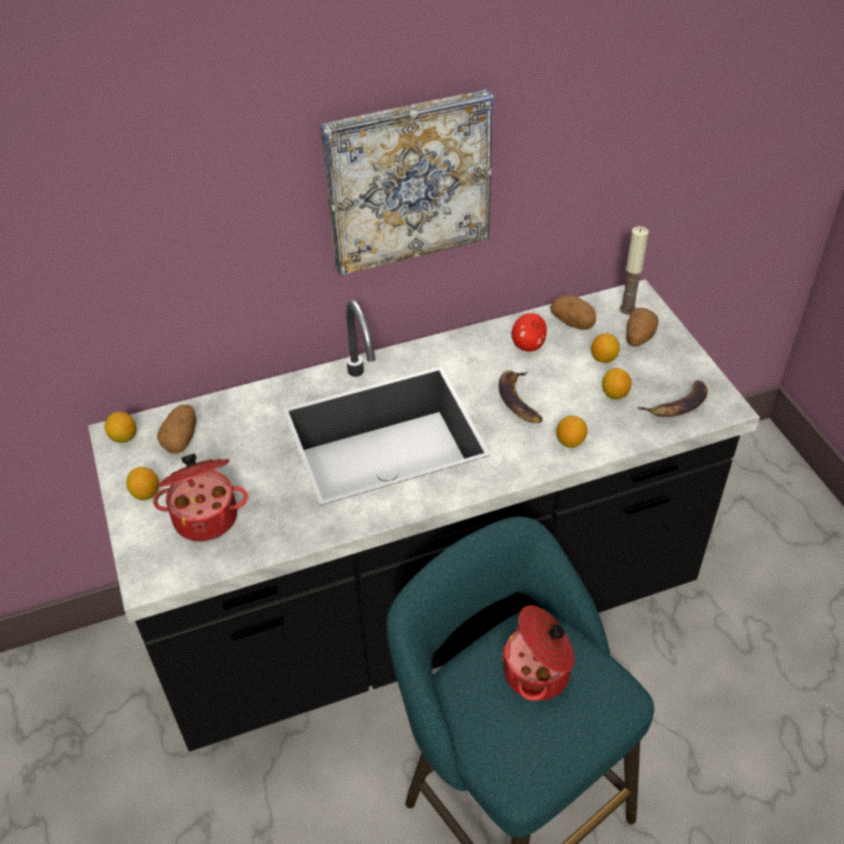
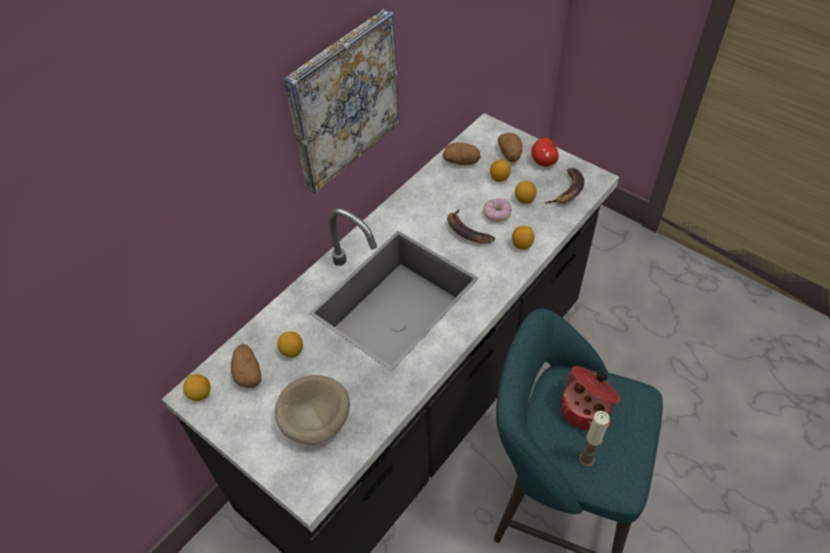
camera: 30 degrees left, 5 degrees up
(146, 494) = (254, 428): lemon -> lemon (292, 351)
(206, 516) = (314, 421): cooking pot -> beige bowl
(528, 345) = (444, 190): apple -> apple (543, 162)
(567, 397) = (497, 215): none -> donut
(627, 309) = (488, 138): candle -> candle (586, 459)

